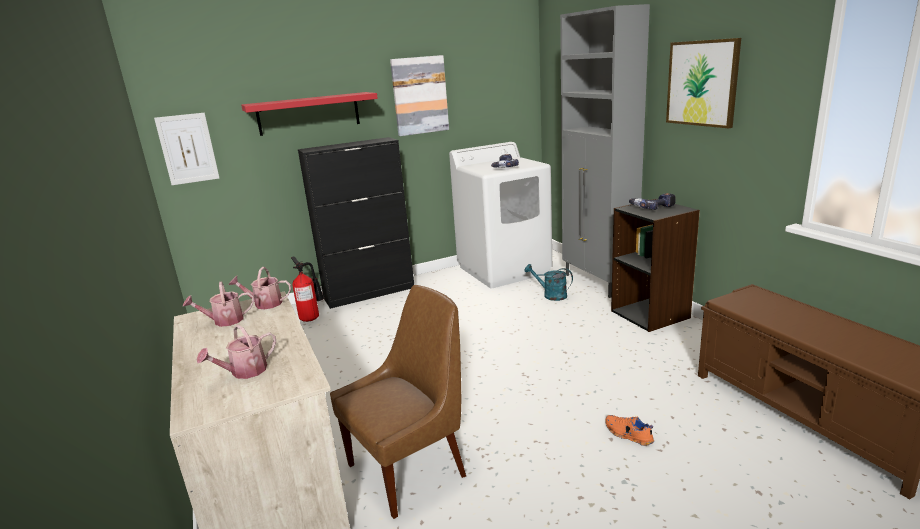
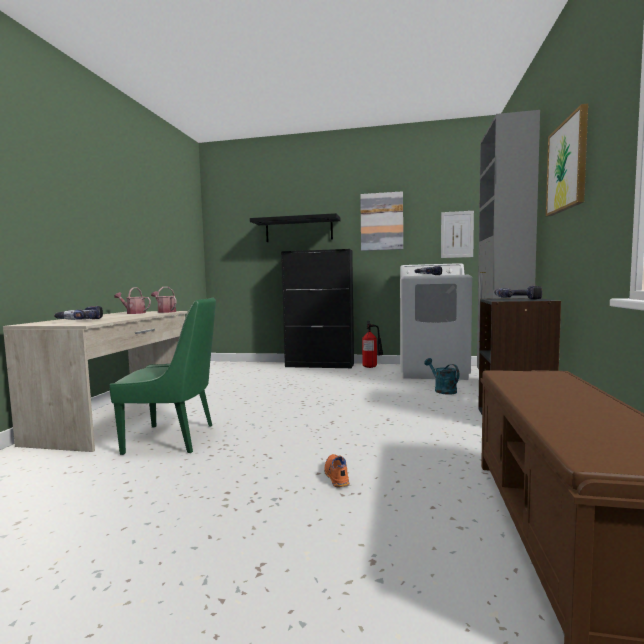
camera: 35 degrees right, 15 degrees down
(188, 149) = (225, 246): picture -> picture (457, 234)
(244, 372) = (82, 320): watering can -> power drill
(308, 113) = (299, 230): red shelf -> black shelf
(312, 318) = (267, 368): fire extinguisher -> fire extinguisher (371, 367)
(410, 468) = (174, 439): brown chair -> green chair

